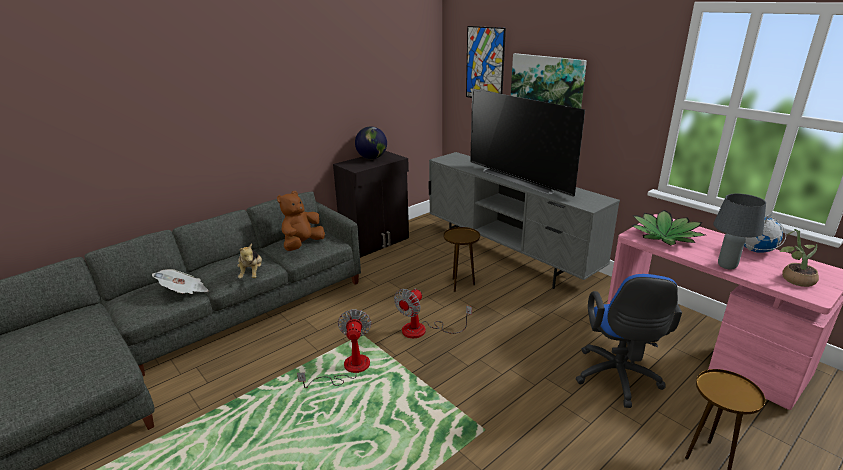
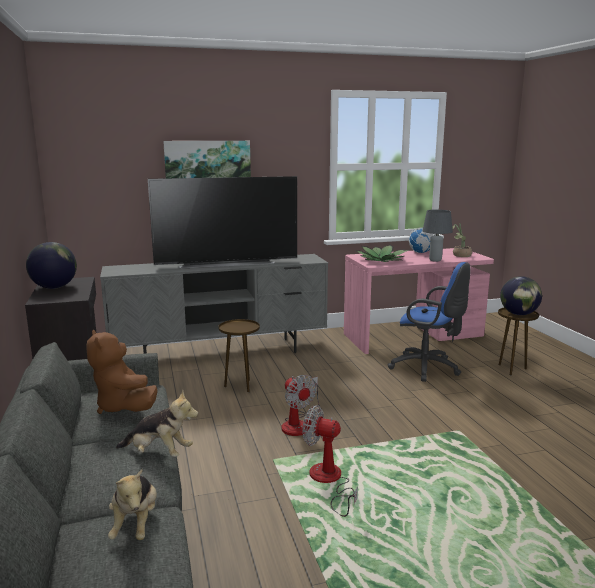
camera: 65 degrees left, 10 degrees down
(184, 292) = (136, 524): newspaper -> plush toy
(485, 64) = (118, 157): picture -> none
(731, 392) = (519, 314): none -> globe

